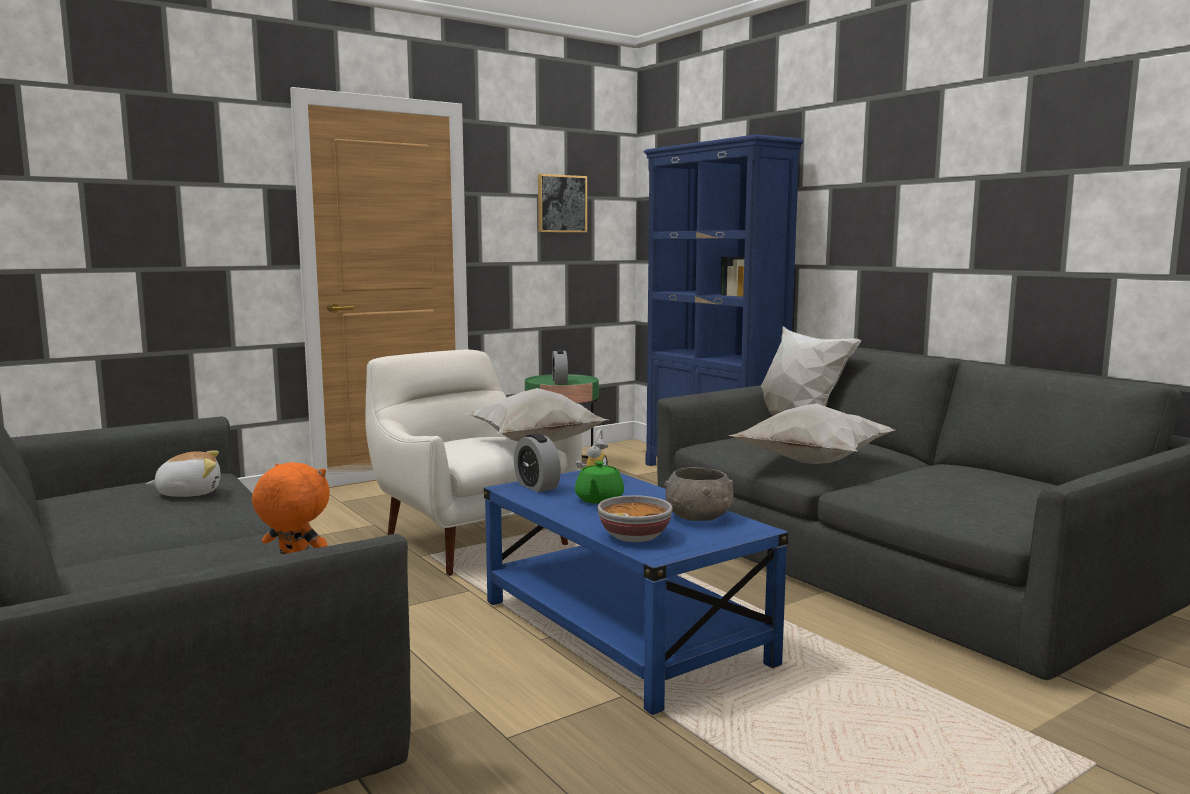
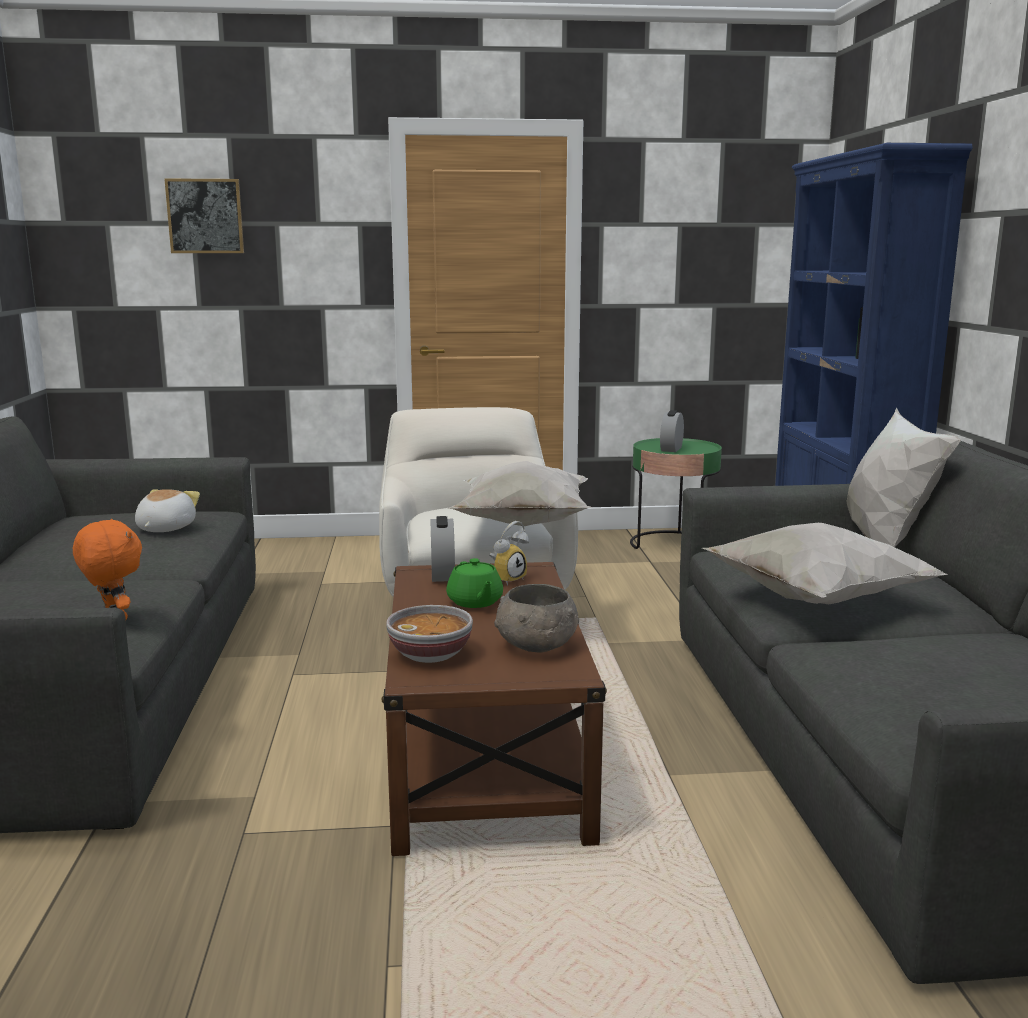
camera: 30 degrees right, 5 degrees up
(189, 493) = (164, 528): plush toy -> plush toy turned 90 degrees counterclockwise
(561, 203) = (711, 233): picture -> picture (205, 216)
(598, 499) = (475, 602): green teapot -> green teapot turned 60 degrees counterclockwise
(623, 632) = (485, 755): blue coffee table -> brown coffee table

